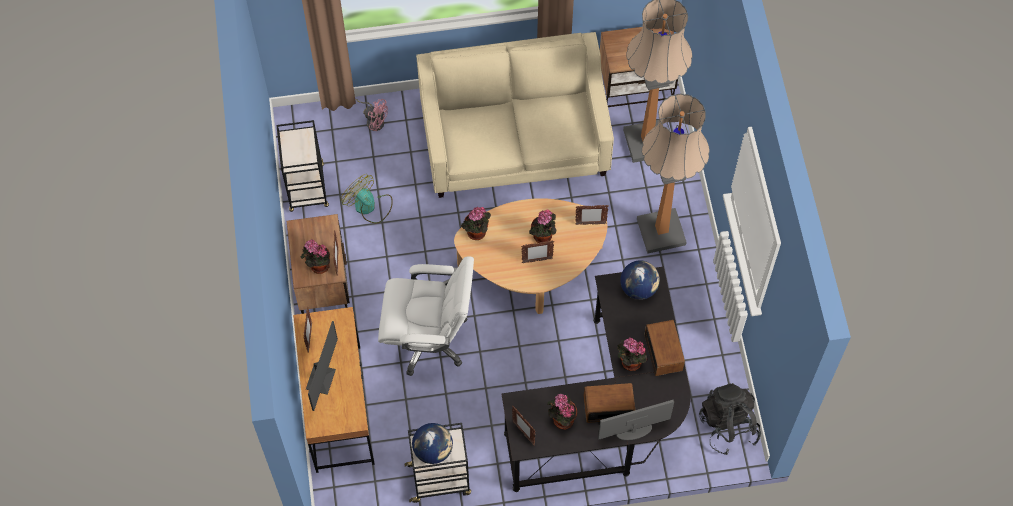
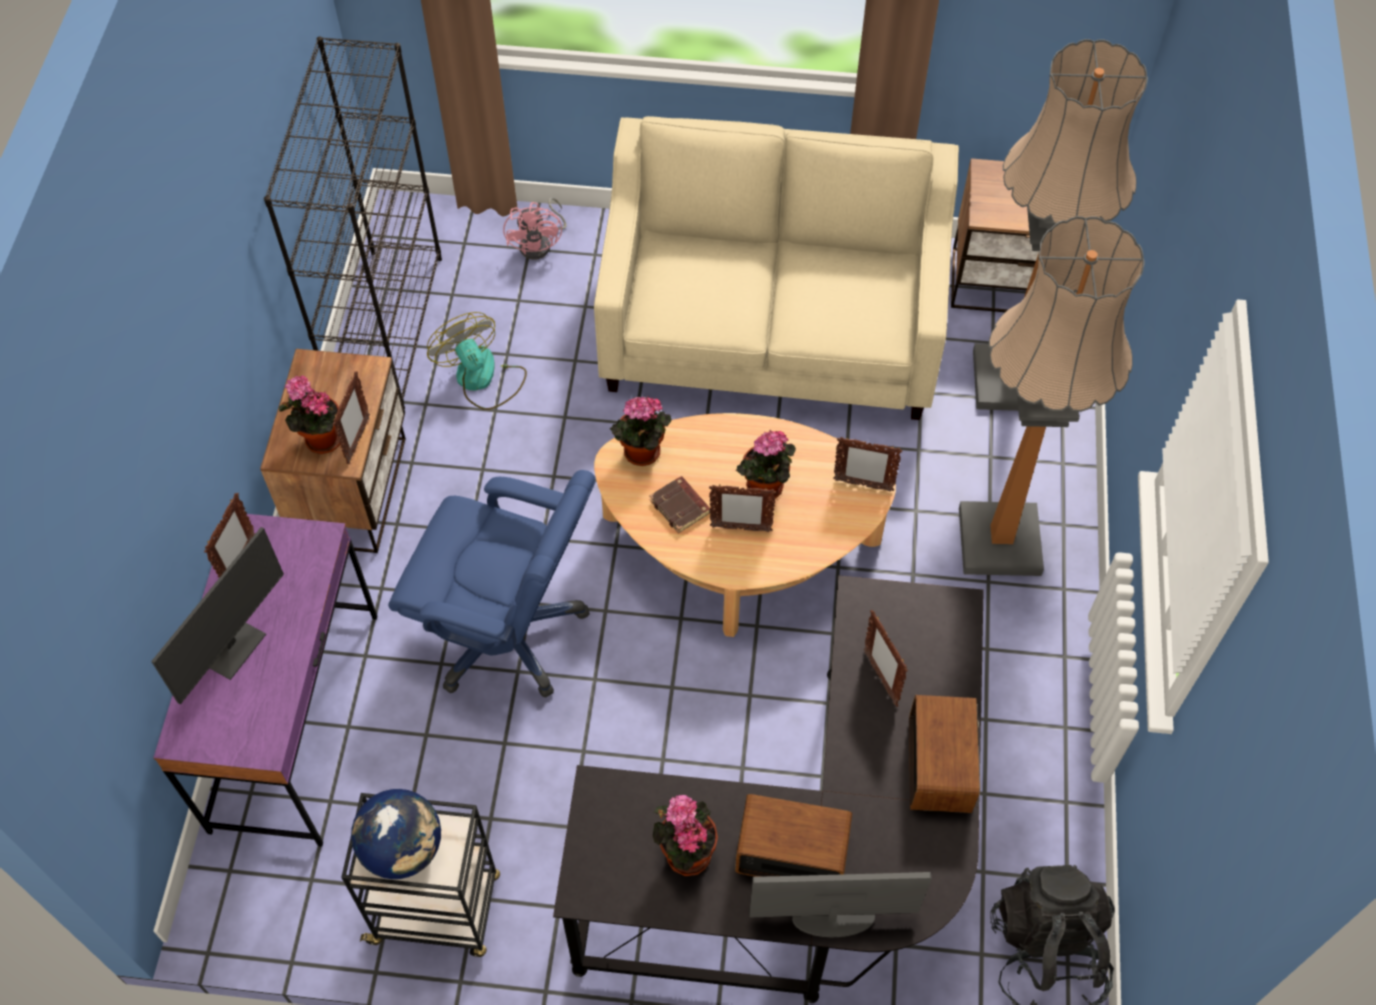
camera: 15 degrees right, 5 degrees down
(307, 188) = (387, 327): black cart -> black bookcase
(338, 408) = (296, 720): brown desk -> purple desk
(374, 120) = (540, 244): pink fan -> pink fan turned 45 degrees clockwise
(428, 338) = (507, 632): white office chair -> blue office chair
(504, 256) = (681, 507): none -> brown book
(523, 433) = (595, 861): picture frame -> picture frame (880, 678)
(629, 362) = (862, 767): potted plant -> none
(638, 288) = (921, 620): globe -> none

